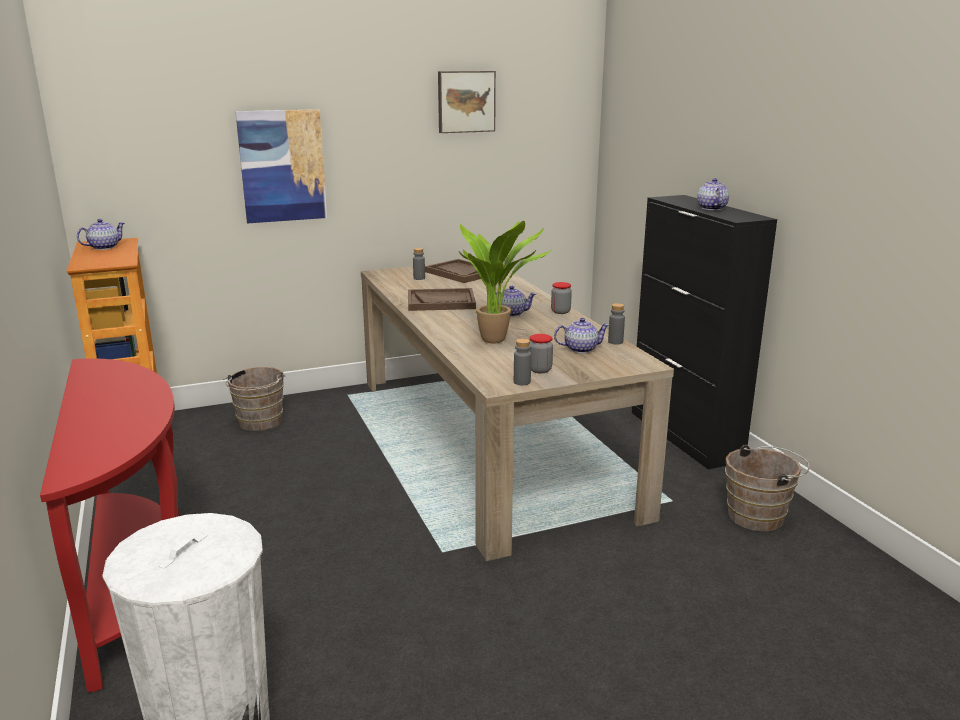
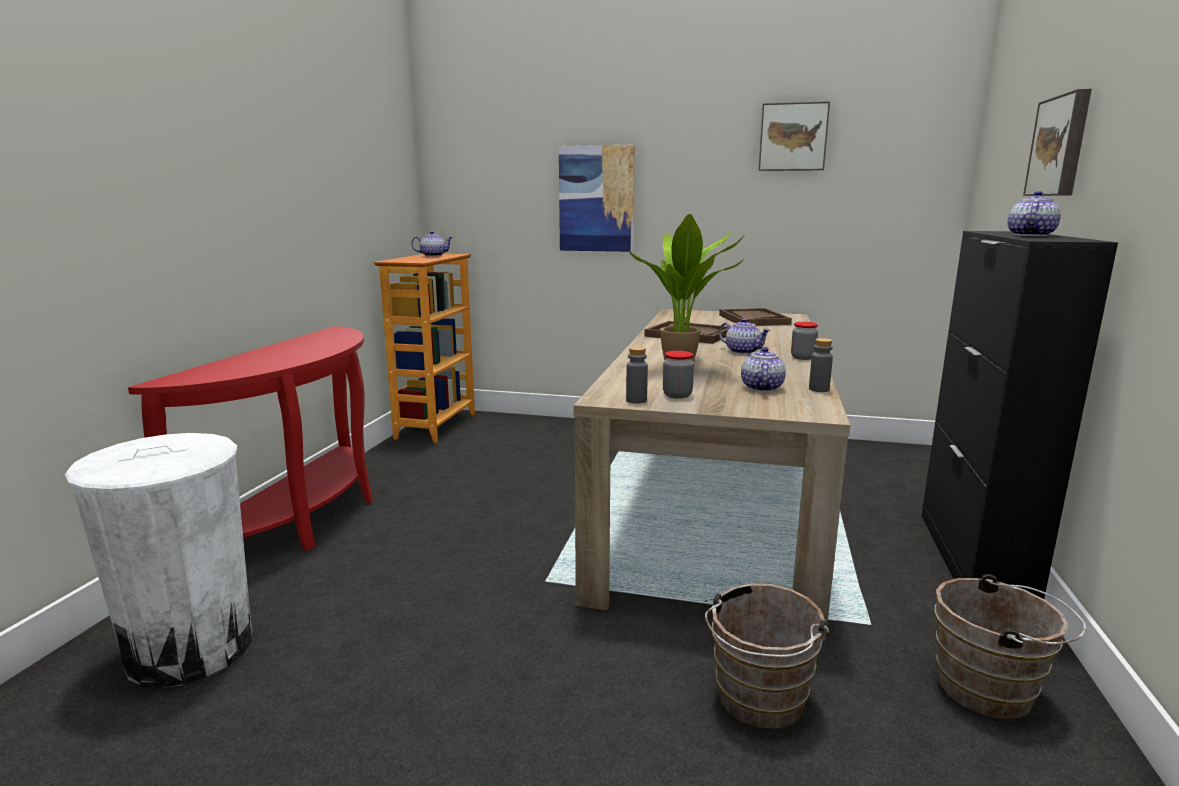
camera: 35 degrees right, 5 degrees down
(259, 423) = (534, 434): brown bucket -> brown bucket (757, 702)
(419, 278) = (704, 318): grey bottle -> none
(580, 349) = (761, 388): teapot -> teapot turned 105 degrees counterclockwise
(707, 138) = (1061, 146): none -> picture

